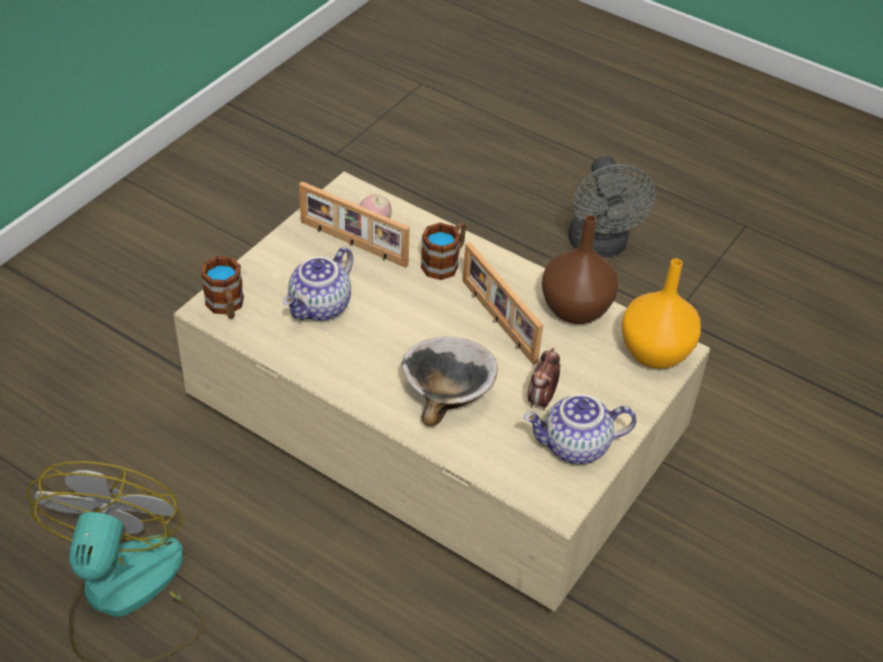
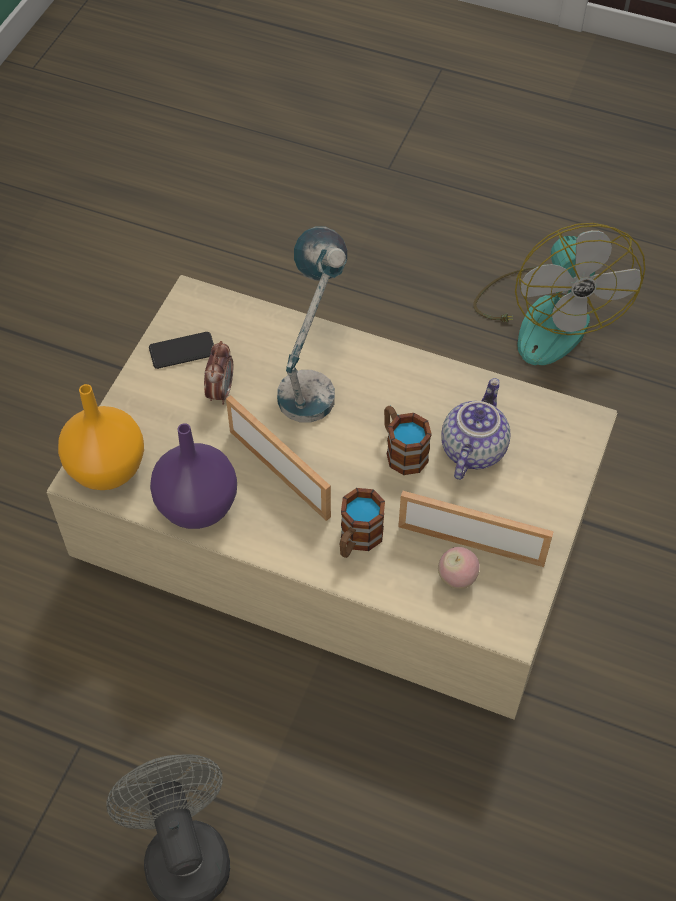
camera: 170 degrees right, 10 degrees up
(226, 307) = (568, 428): mug -> mug (402, 450)
(447, 394) = (312, 378): bowl -> table lamp
(574, 309) = (199, 507): brown vase -> purple vase
(575, 447) = (182, 351): teapot -> phone

